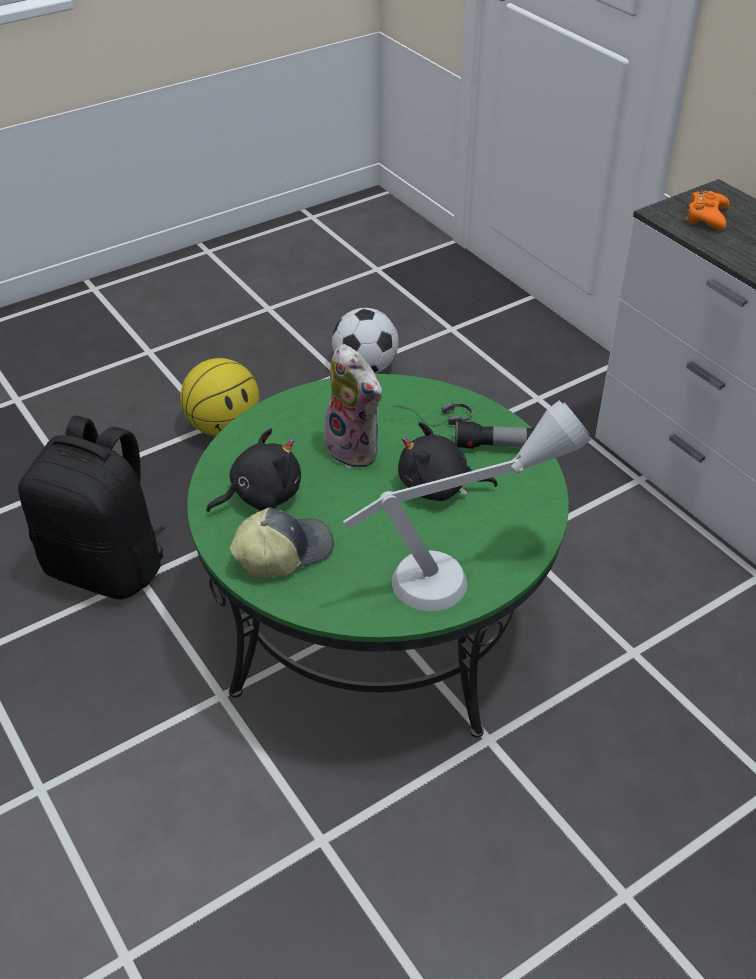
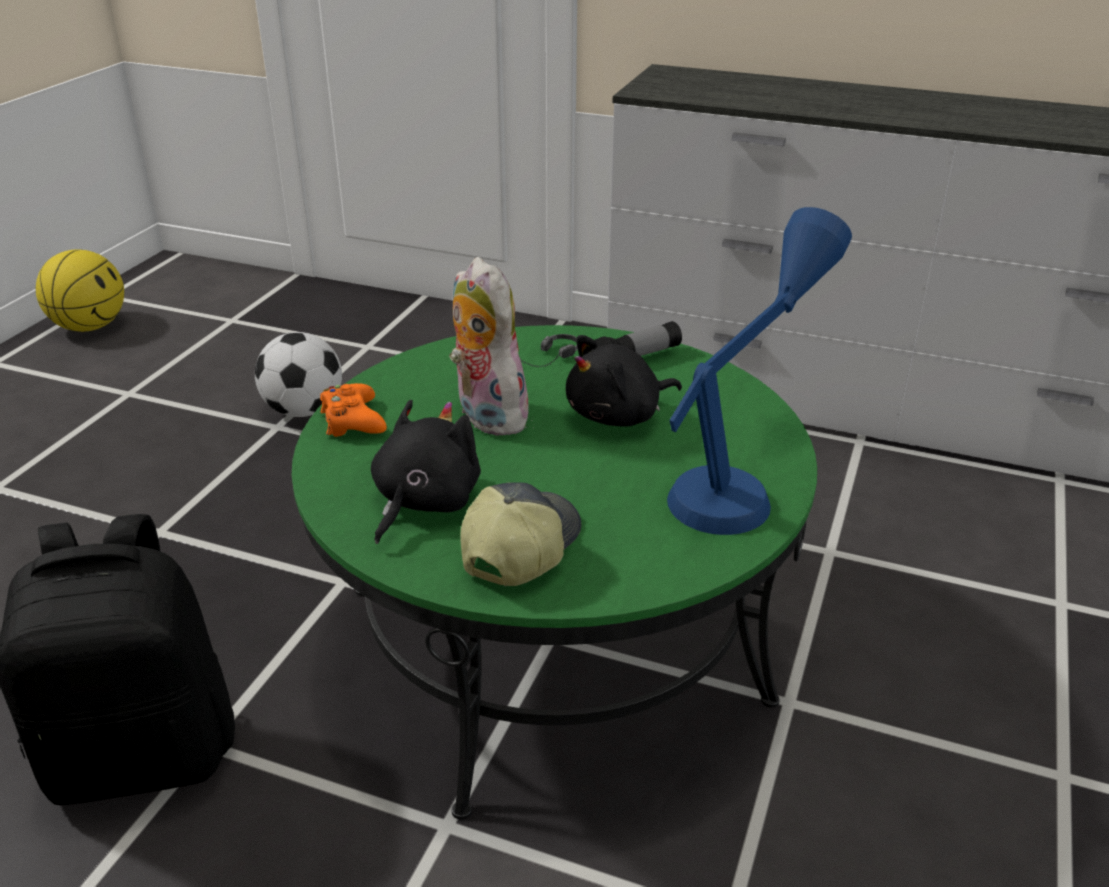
camera: 35 degrees left, 10 degrees down
(224, 426) = (176, 528): basketball -> basketball (90, 326)
(356, 449) = (486, 415): plush toy -> plush toy turned 135 degrees counterclockwise
(466, 571) = (742, 477): grey table lamp -> blue table lamp
(706, 217) = (682, 86): orange game controller -> orange game controller (352, 420)

